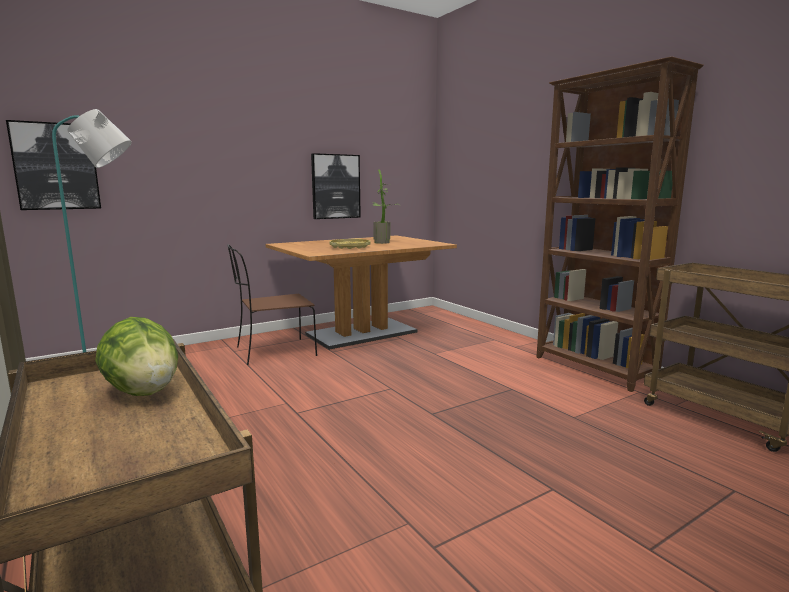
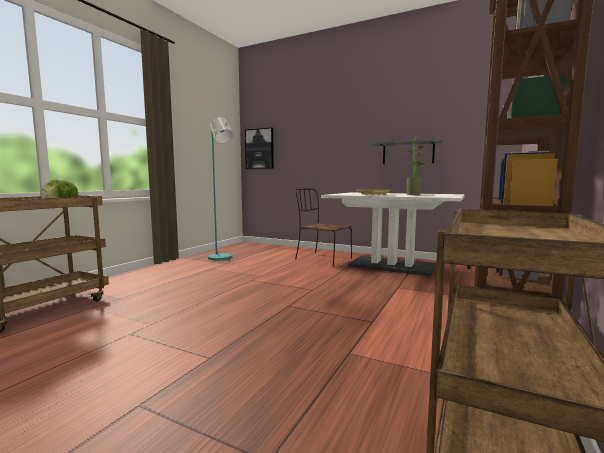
camera: 60 degrees right, 5 degrees down
(335, 186) = (408, 153): picture -> grey shelf
(361, 333) = (392, 266): brown dining table -> white dining table

